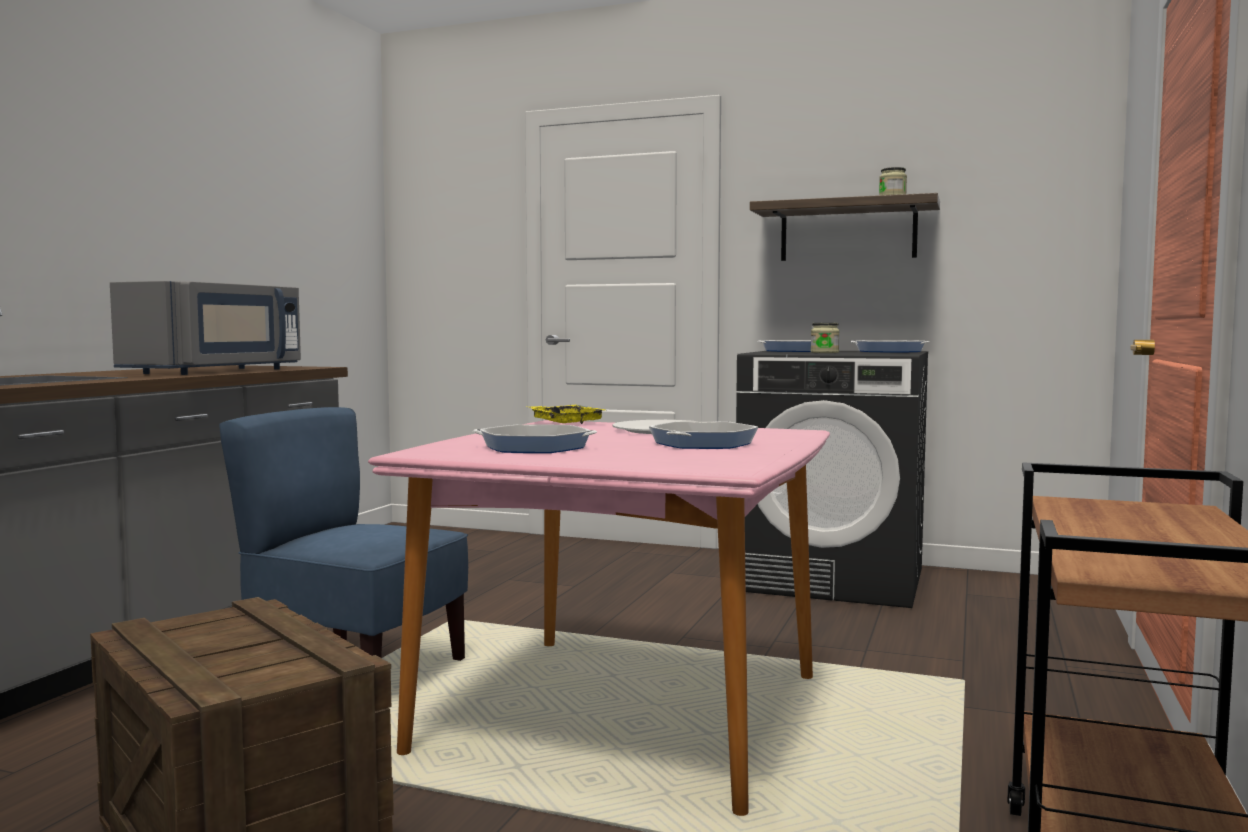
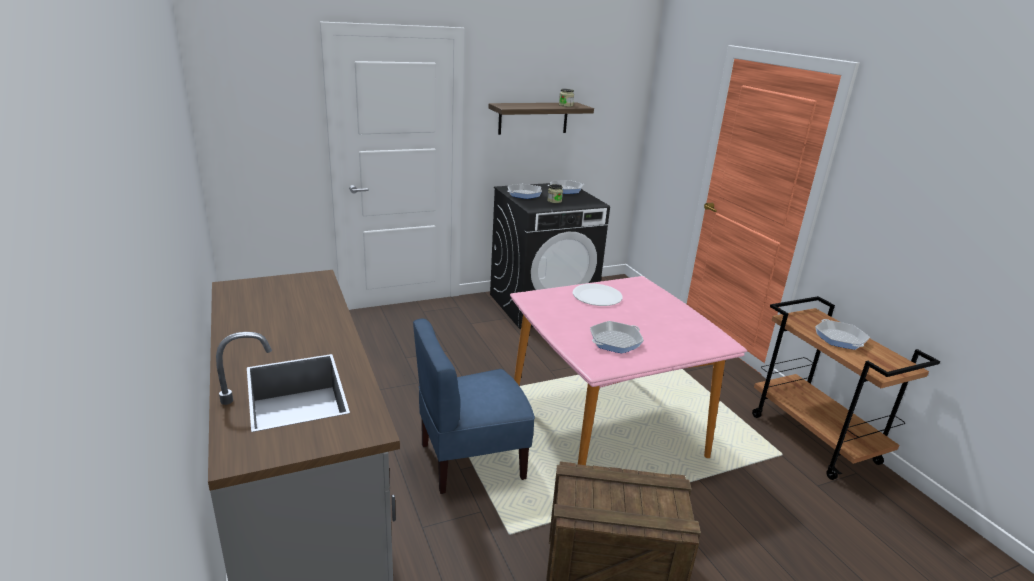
camera: 45 degrees left, 20 degrees up
(218, 371) = (316, 314): grey microwave -> none
(565, 423) = (537, 297): yellow tray -> none
(703, 443) = (651, 312): frying pan -> frying pan (840, 338)

